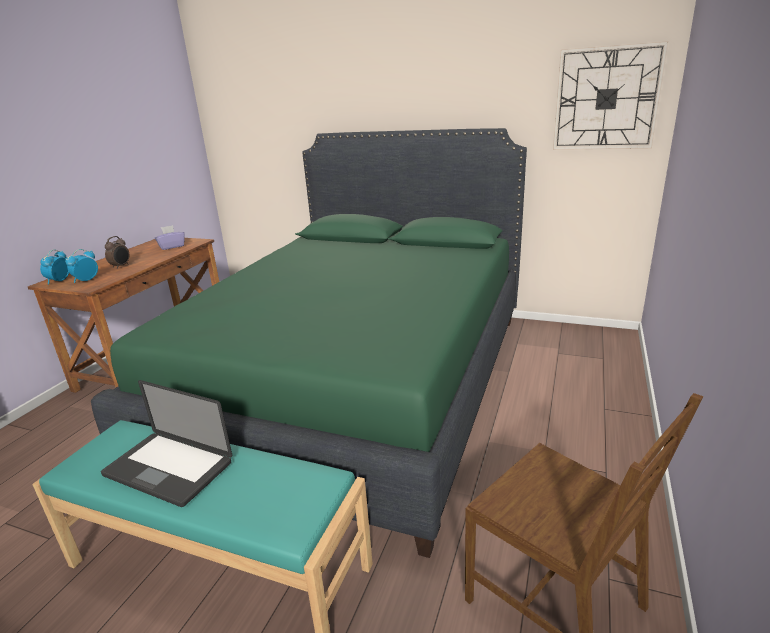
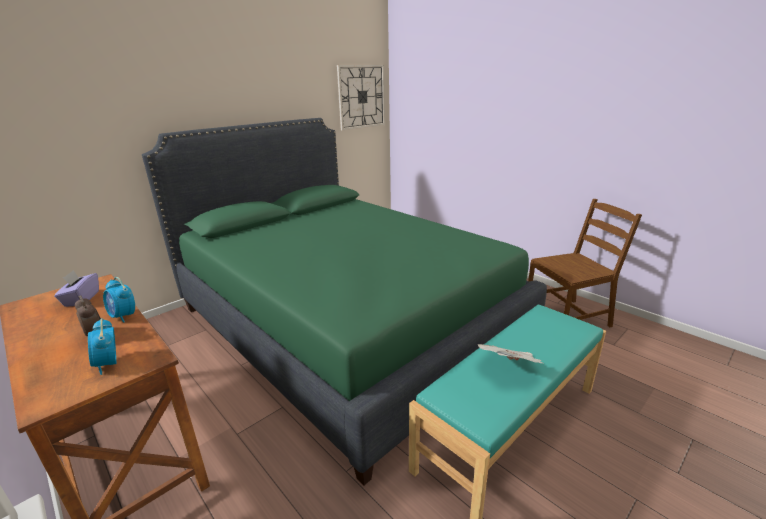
camera: 65 degrees left, 0 degrees up
(59, 281) = (59, 391): alarm clock -> alarm clock (124, 316)
(168, 469) = (510, 367): laptop -> newspaper

